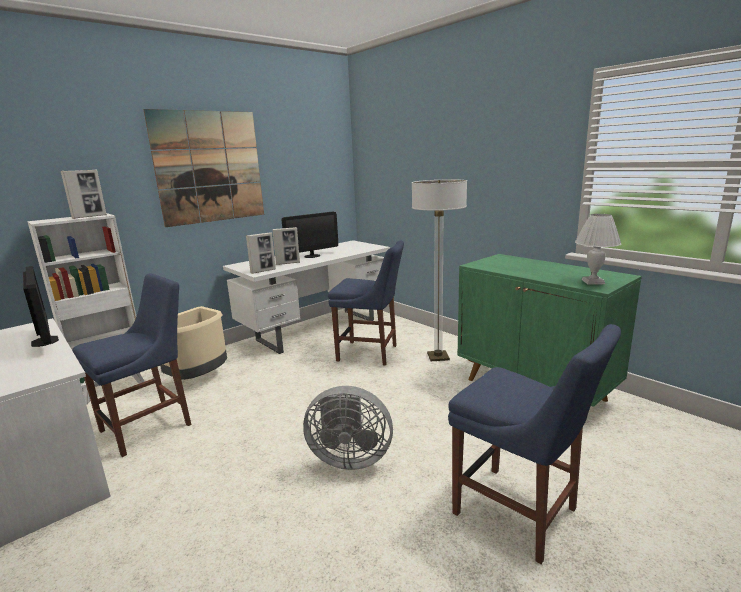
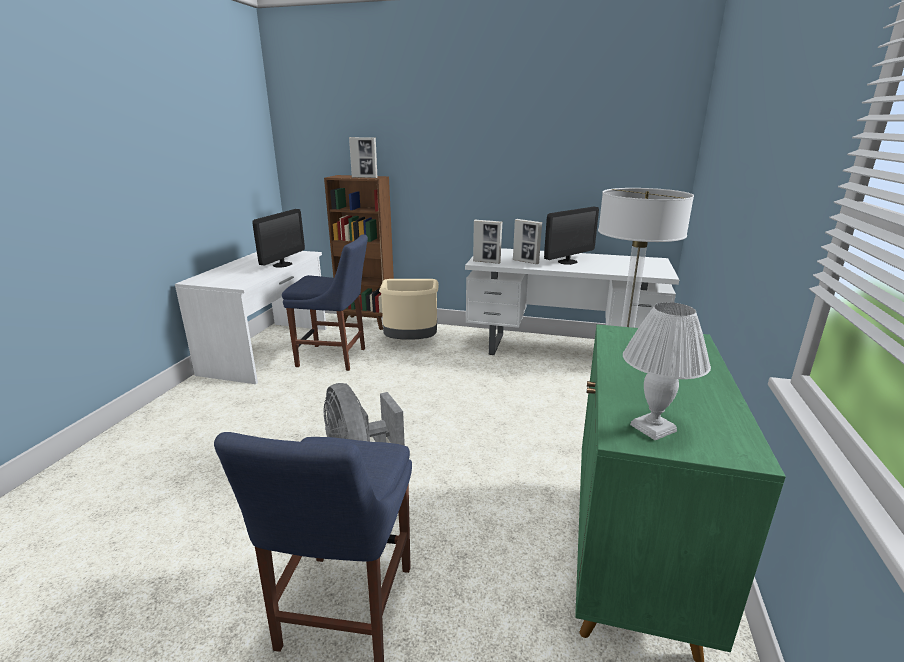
camera: 55 degrees right, 5 degrees up
(114, 388) = (367, 323): white bookcase -> brown bookcase
(209, 167) = (487, 141): picture -> none
(312, 256) = (567, 262): monitor -> monitor turned 60 degrees counterclockwise
(370, 353) = (555, 399): blue chair -> none

